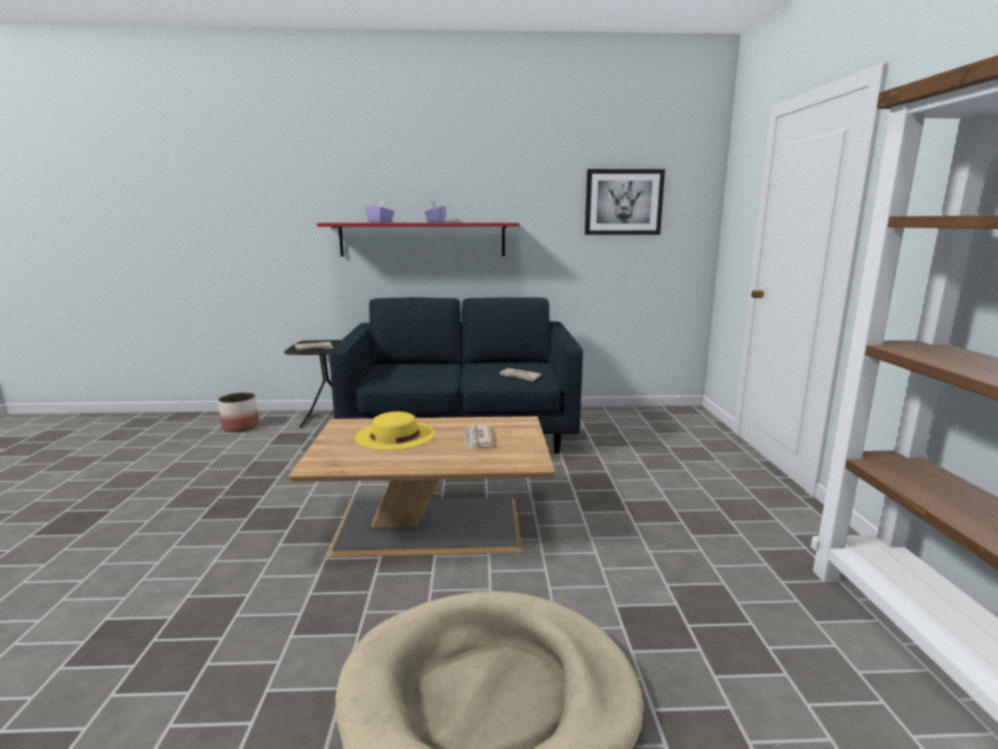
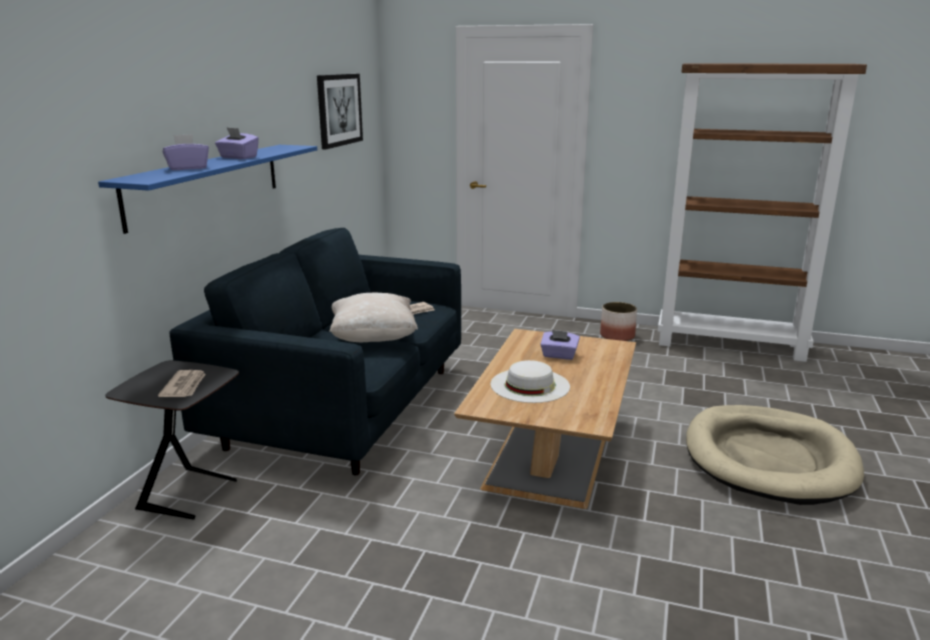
camera: 70 degrees left, 5 degrees up
(240, 427) = (112, 583): planter -> planter (617, 336)
(395, 435) = (530, 385): yellow hat -> white hat
(422, 239) = (207, 183): red shelf -> blue shelf
(449, 376) = (373, 338): none -> beige pillow
(477, 439) = (559, 355): newspaper -> purple tissue box

